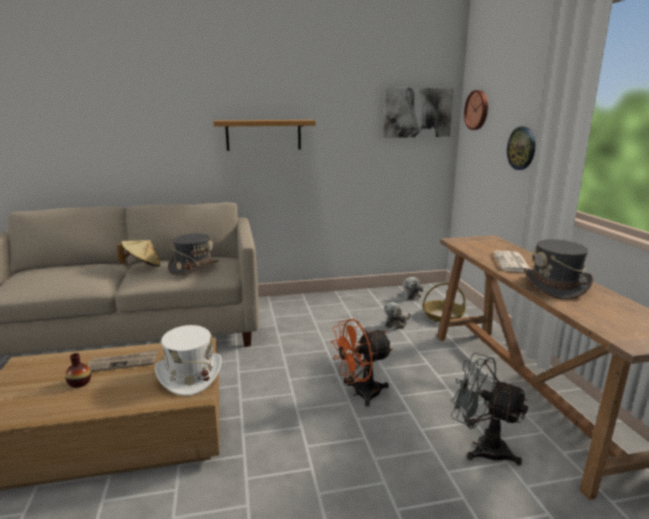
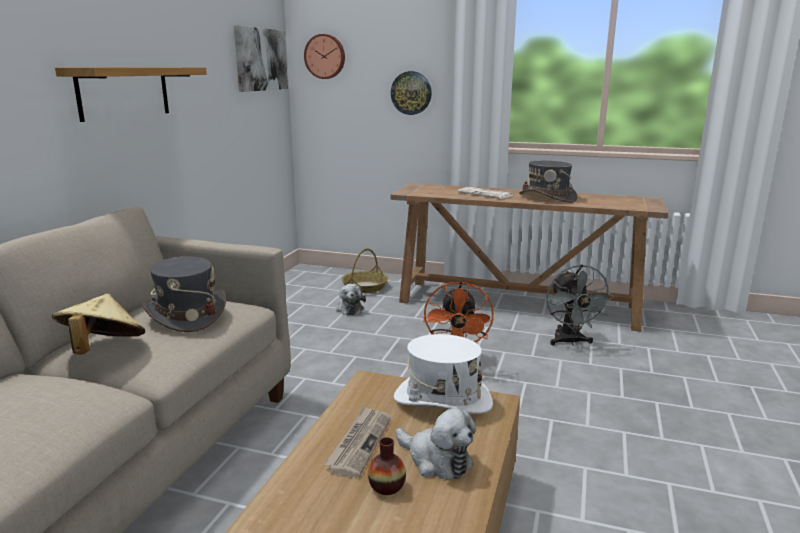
camera: 60 degrees left, 0 degrees up
(411, 295) = (301, 284): plush toy -> plush toy (436, 460)
(482, 447) = (570, 342): grey fan -> grey fan turned 75 degrees counterclockwise

